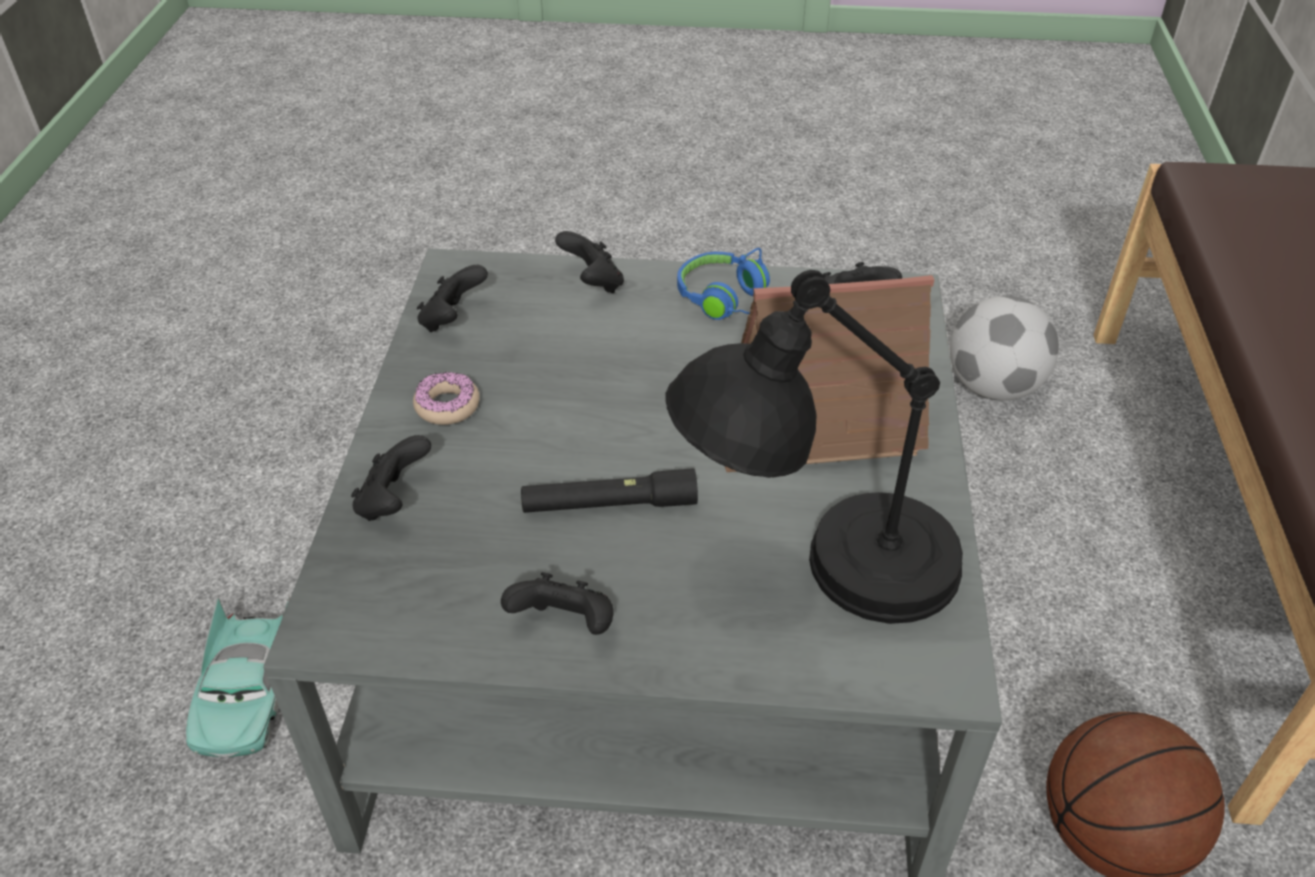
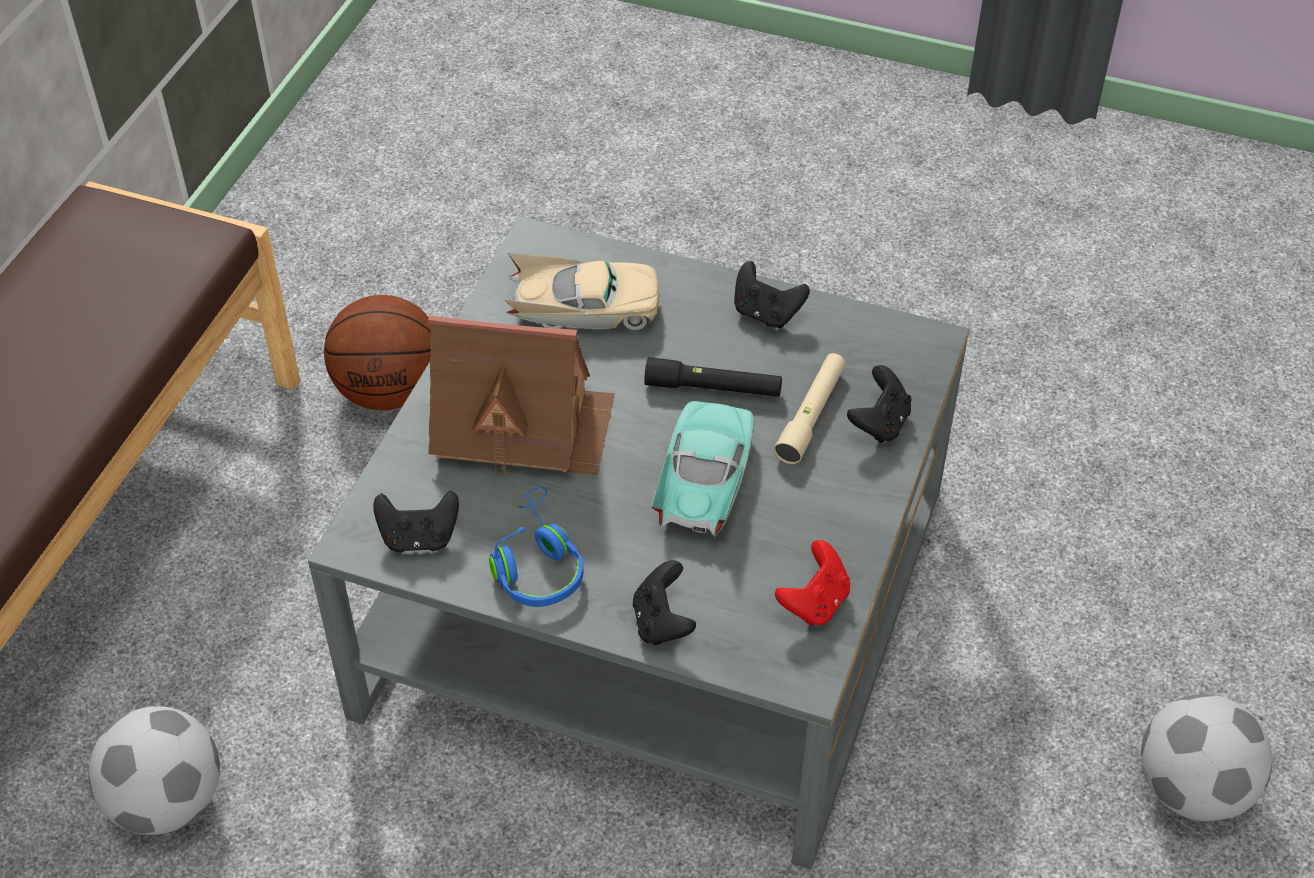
camera: 165 degrees left, 5 degrees up
(103, 565) = (1191, 789): none -> football
(248, 692) = (1022, 625): turquoise toy car -> turquoise toy car (704, 482)
(447, 406) = (829, 503): donut -> none
(452, 320) = (814, 602): black game controller -> red game controller
(480, 495) = (811, 415): none -> beige flashlight
(818, 577) = (584, 309): black table lamp -> beige toy car

